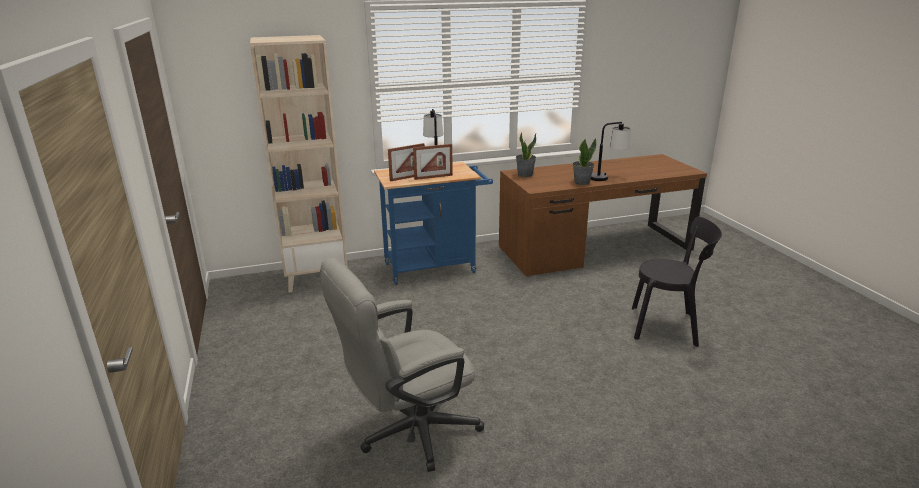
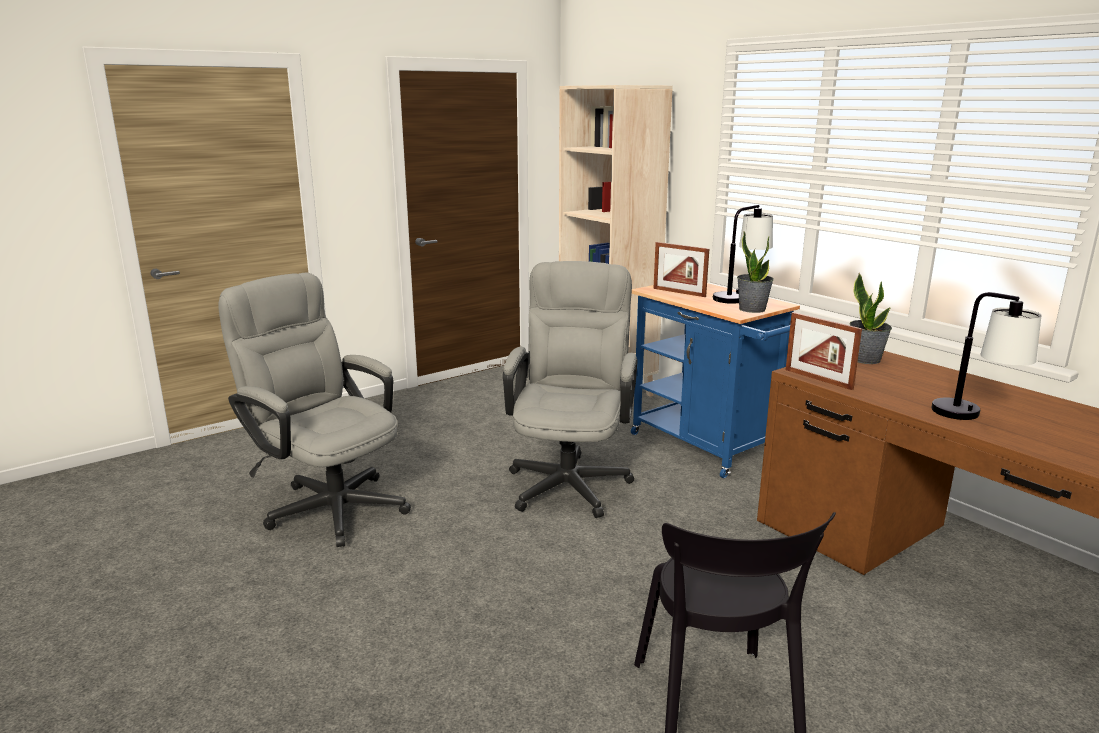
camera: 70 degrees right, 5 degrees down
(433, 177) = (699, 301): picture frame -> picture frame (818, 379)
(442, 319) = (570, 479): none -> grey office chair
(581, 182) = (900, 400): potted plant -> potted plant (752, 309)

